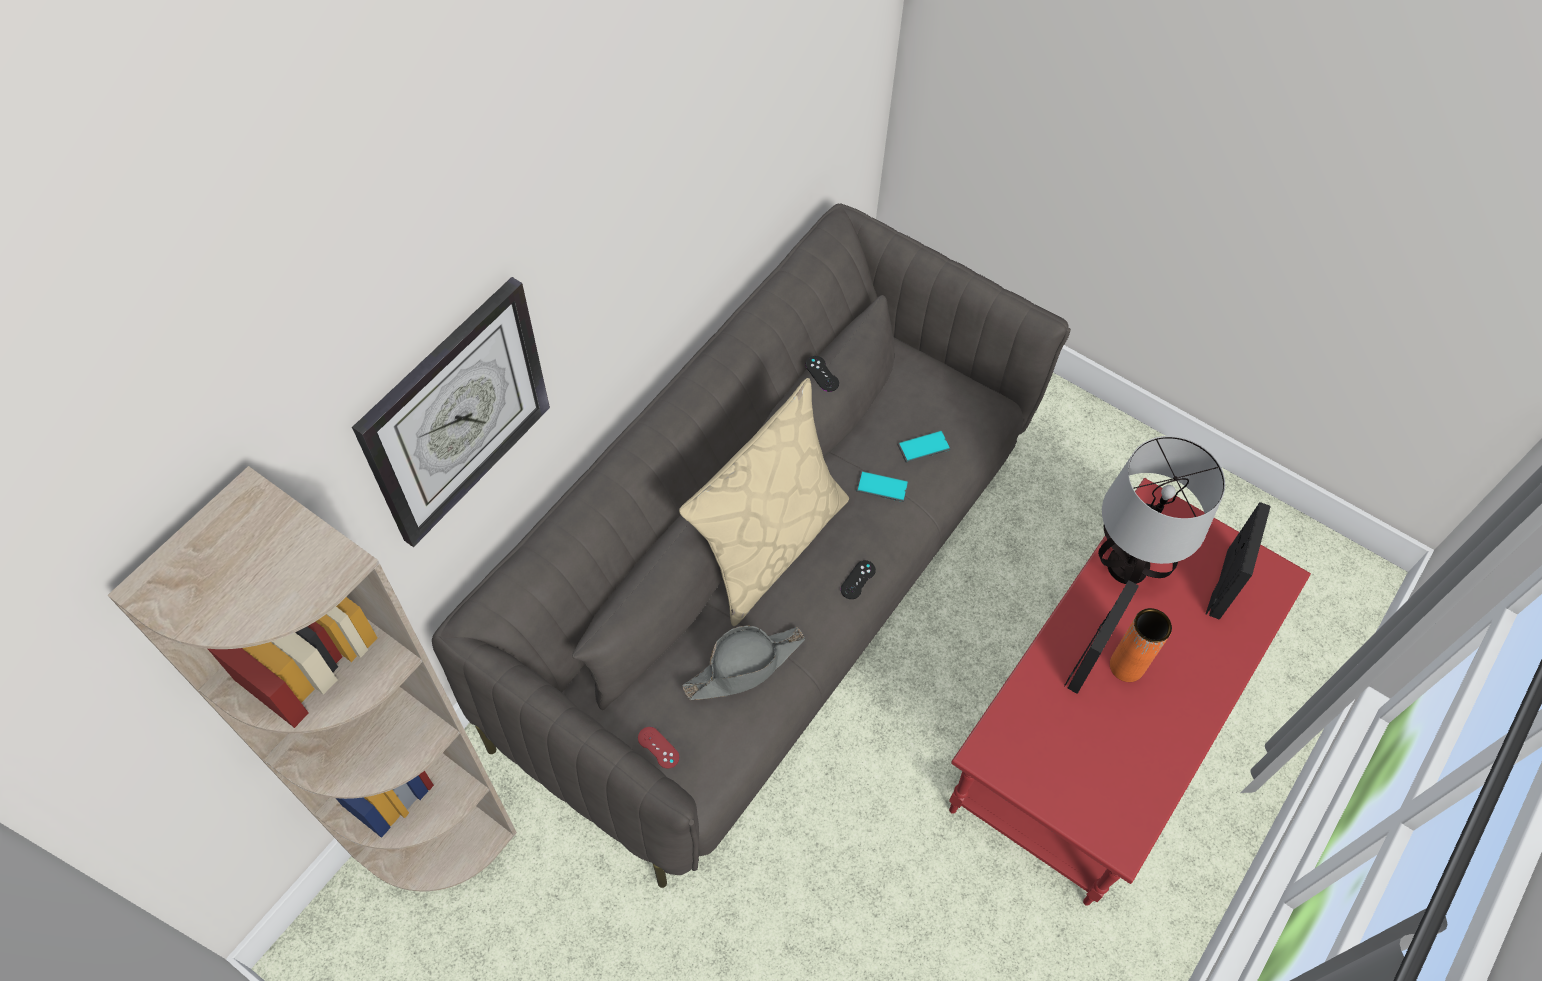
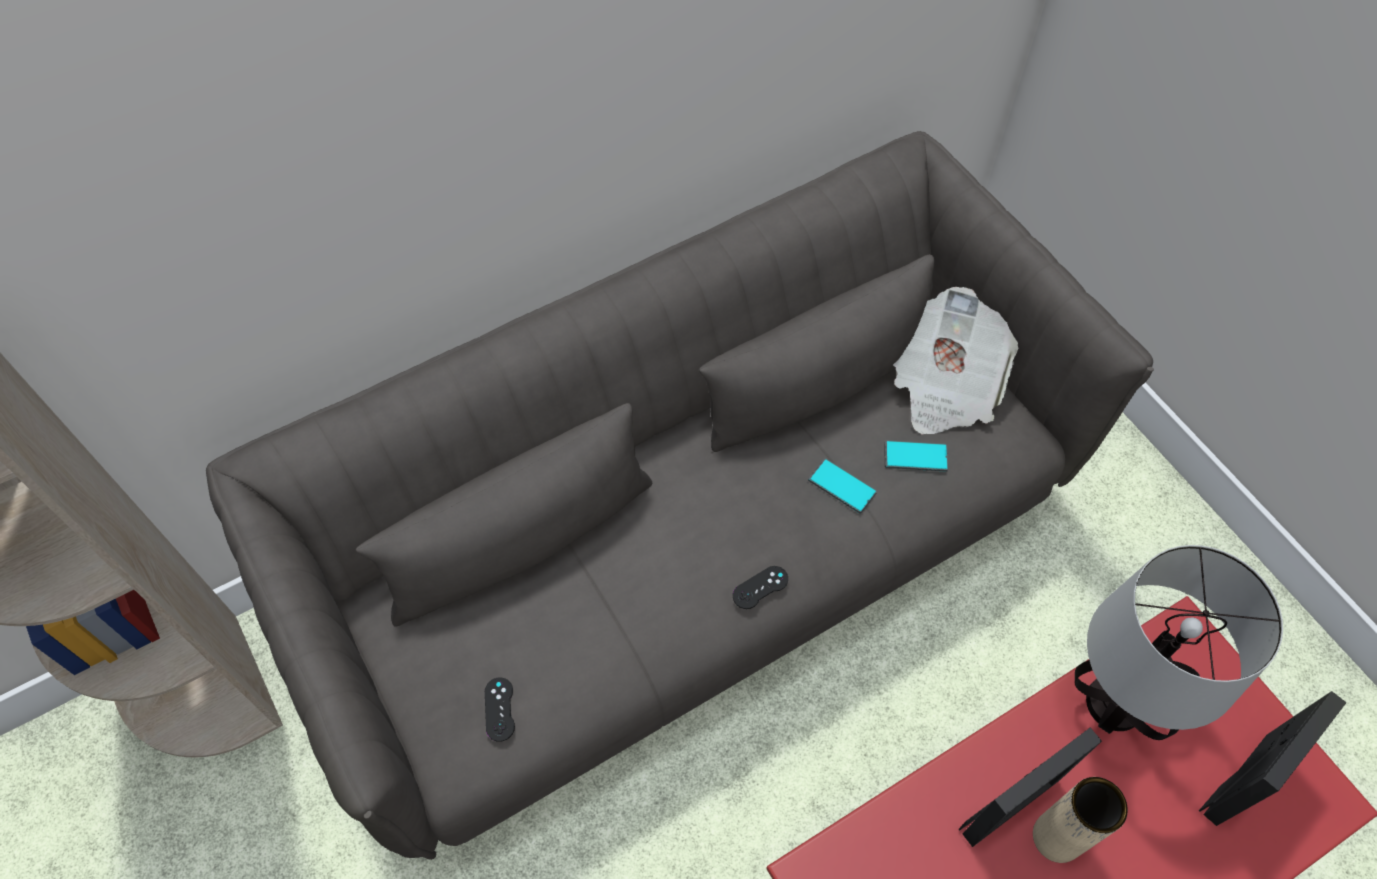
camera: 25 degrees right, 0 degrees up
(456, 413) = (243, 186): wall clock -> none
(658, 747) = (430, 697): red game controller -> none
(744, 666) = (575, 639): grey hat -> none
(768, 543) = (674, 504): beige pillow -> none
(822, 374) = (814, 323): black game controller -> black game controller (499, 709)
(920, 386) = (943, 383): none -> newspaper
(1126, 666) = (1057, 837): orange vase -> beige vase

